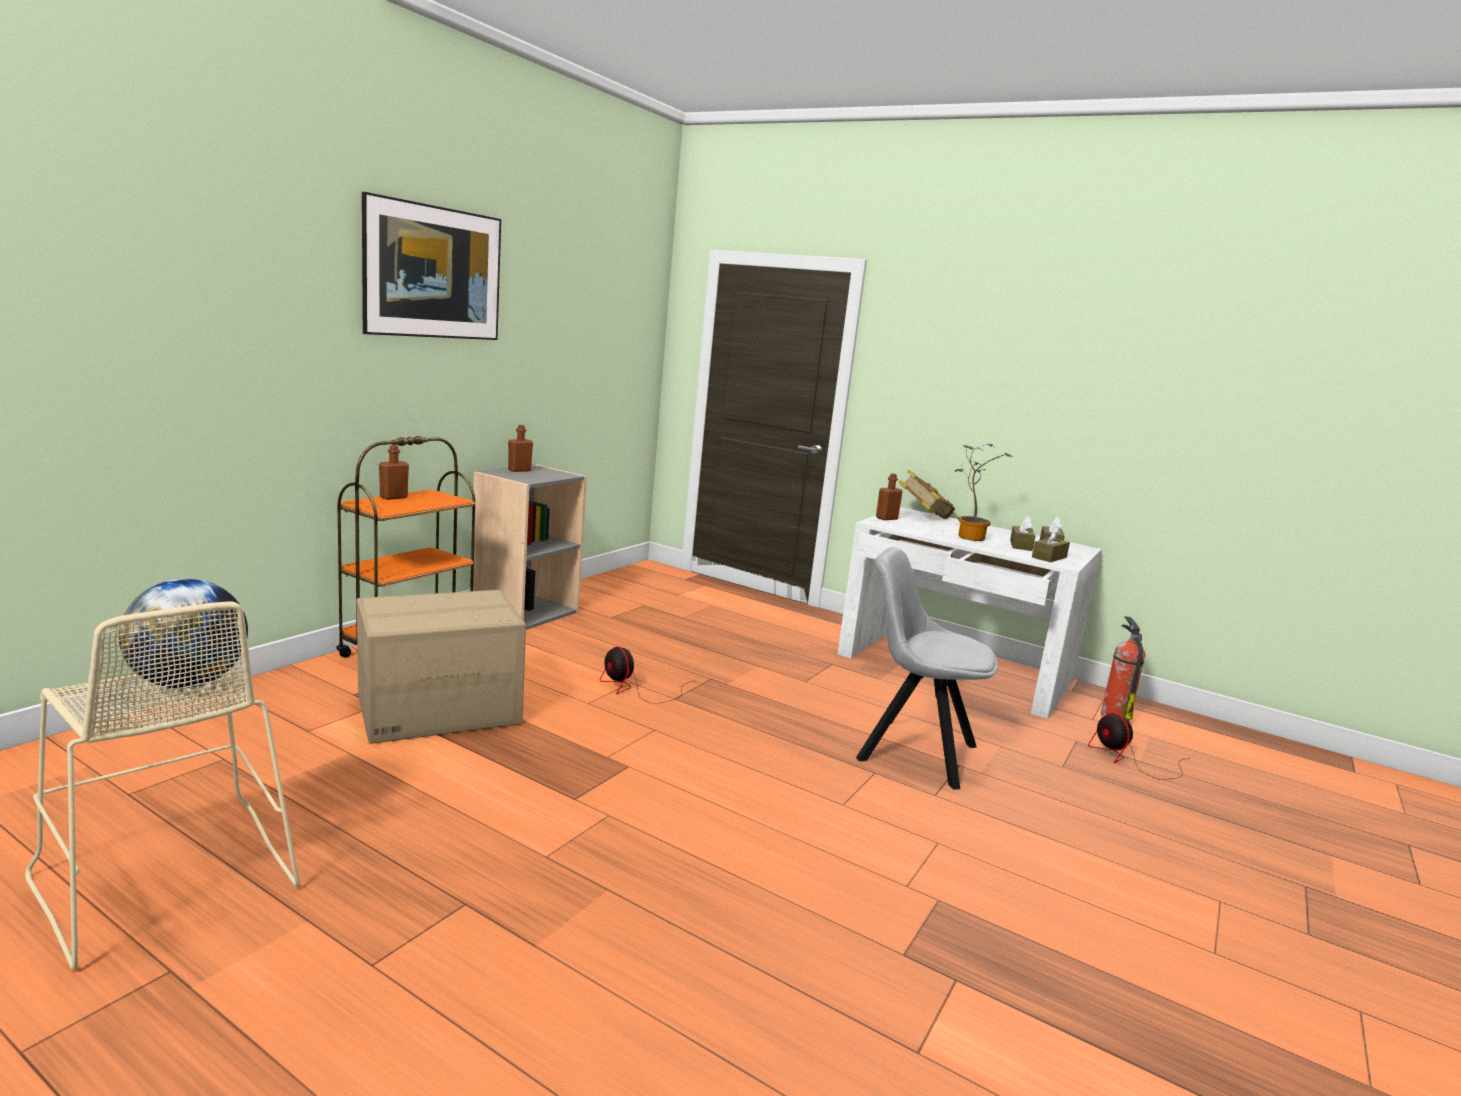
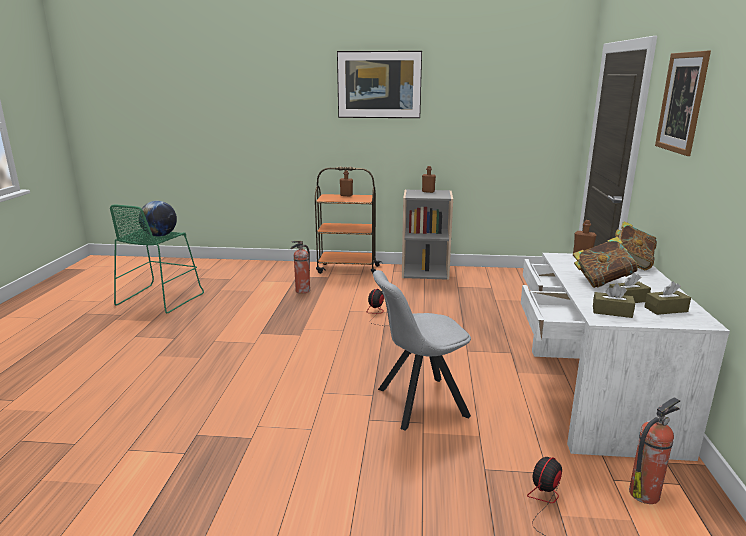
camera: 65 degrees right, 5 degrees up
(167, 880) = (160, 298): beige stool -> green stool
(439, 711) = (302, 291): cardboard box -> fire extinguisher
(913, 751) = (419, 403): grey chair -> grey chair turned 105 degrees counterclockwise
(952, 339) = (682, 102): none -> picture
(968, 536) = (602, 282): potted plant -> book

